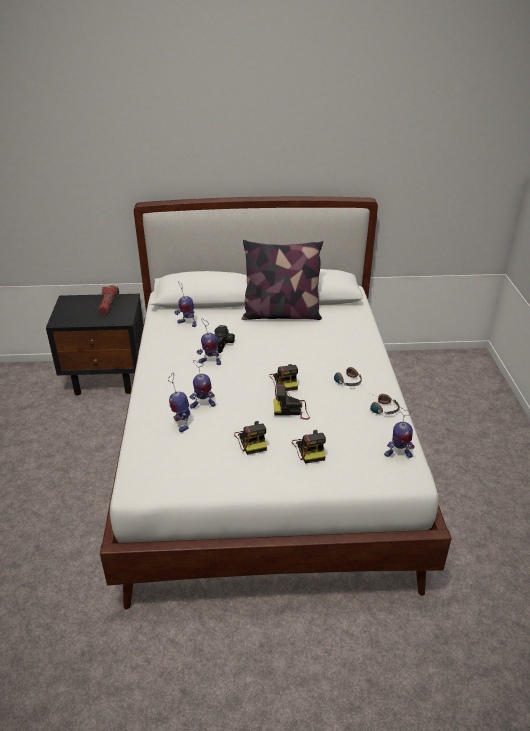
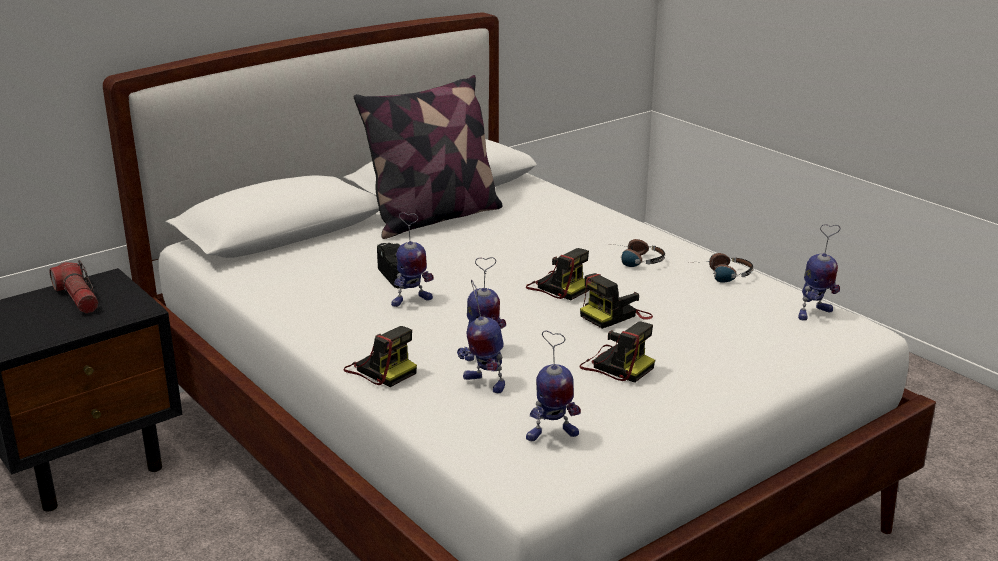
camera: 35 degrees left, 10 degrees down
(187, 323) = (298, 268): toy robot -> toy robot (551, 435)
(310, 449) = (704, 347): camera -> camera (380, 369)

